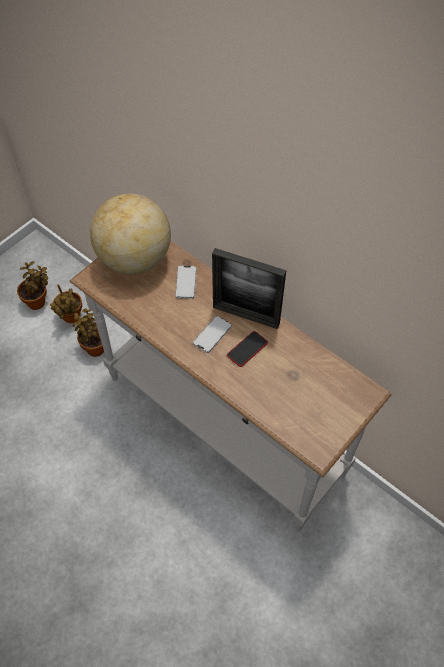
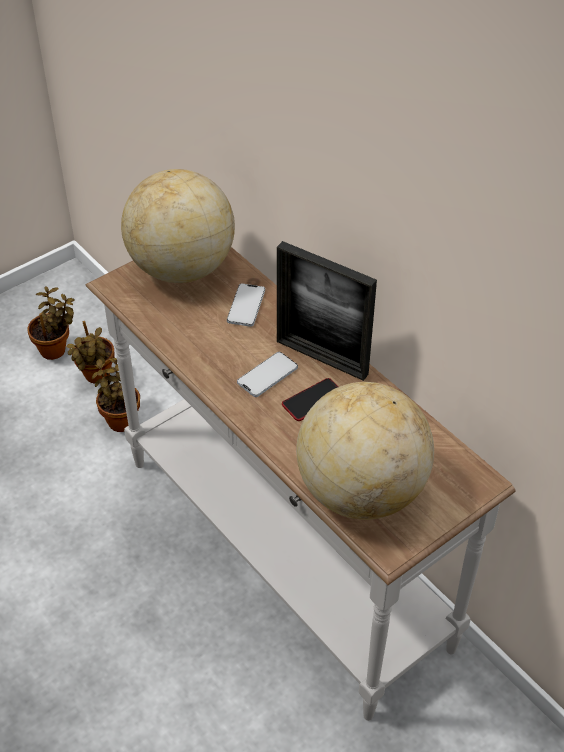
camera: 10 degrees right, 10 degrees down
(292, 412) = (361, 491): none -> globe

